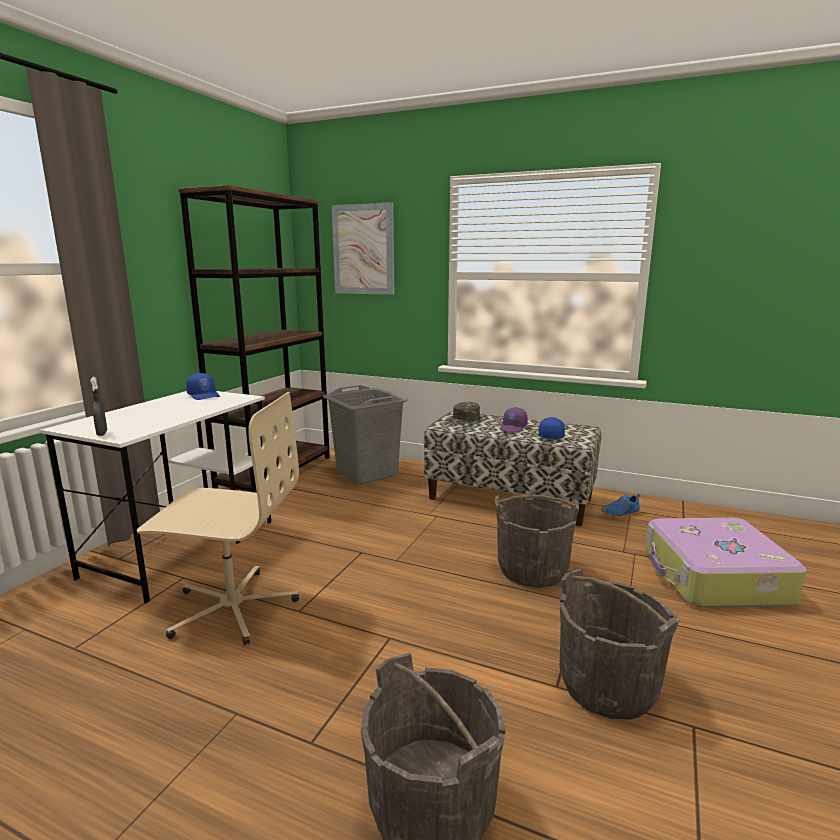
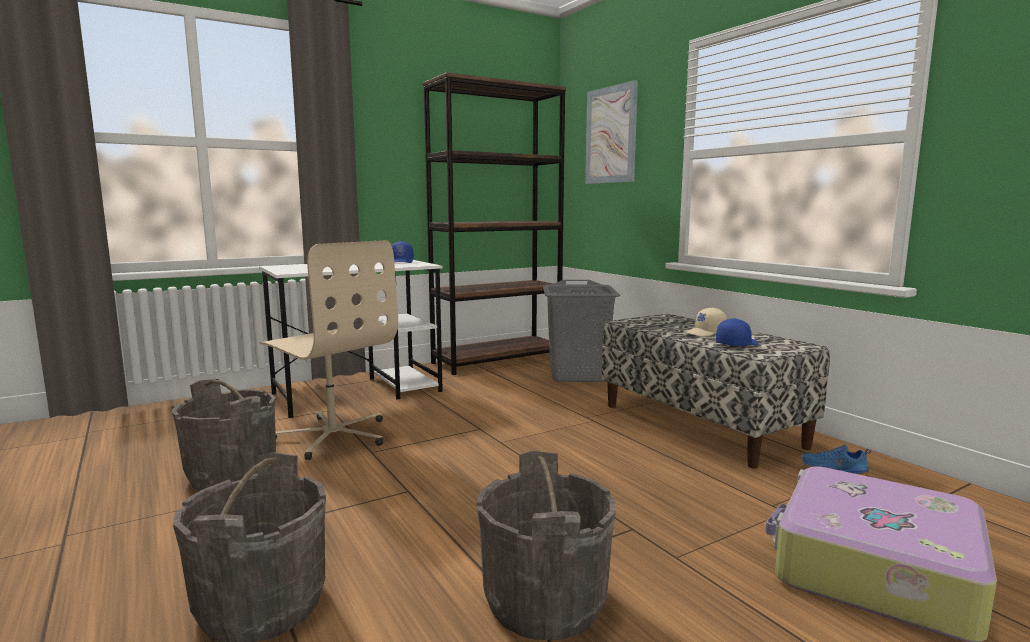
camera: 35 degrees right, 5 degrees down
(102, 433) = (282, 270): grey spray bottle -> none
(462, 419) = (662, 320): green cap -> none
(513, 428) = (705, 333): purple cap -> beige cap
(532, 569) = (625, 487): grey bucket -> grey bucket (232, 474)

